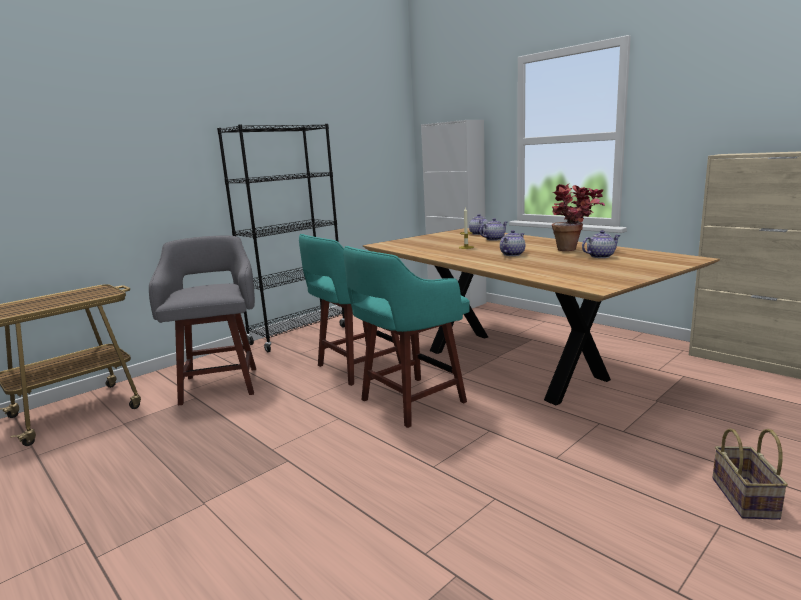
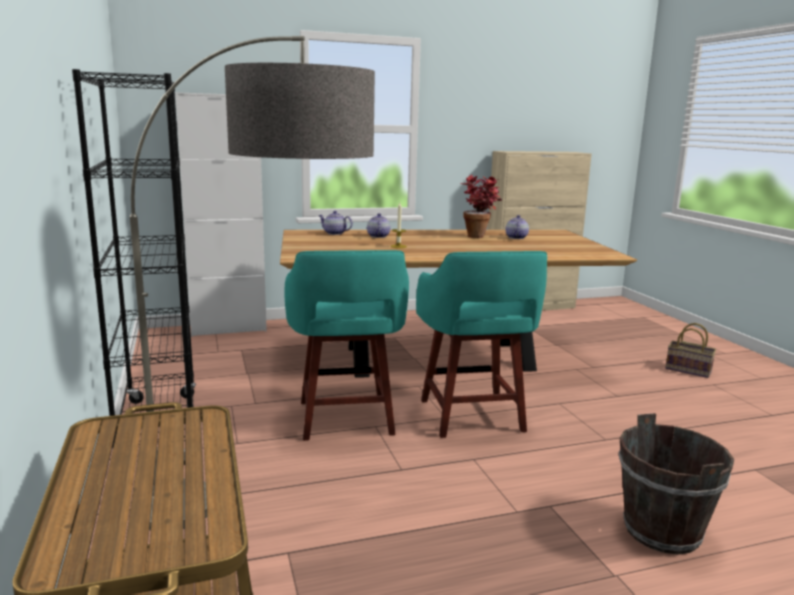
camera: 65 degrees left, 0 degrees up
(220, 384) = (262, 523): grey stool -> floor lamp
(276, 518) = (661, 531): none -> brown bucket
(512, 254) = (463, 246): teapot -> none

